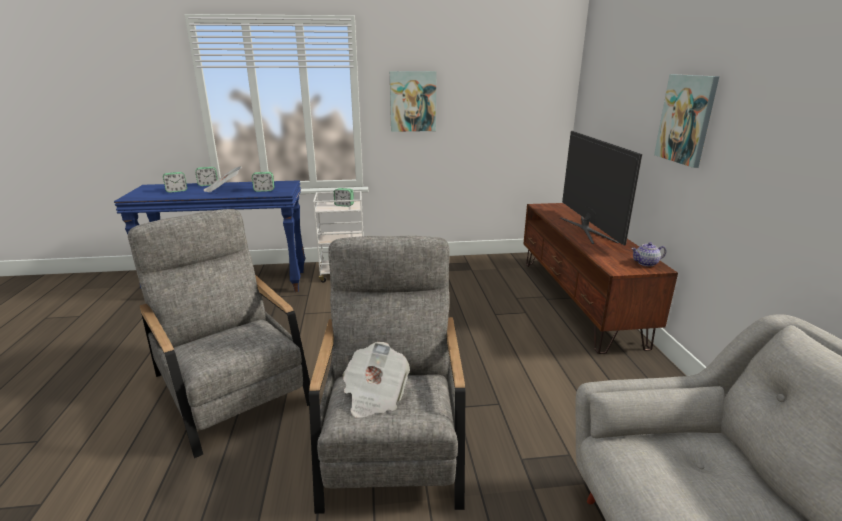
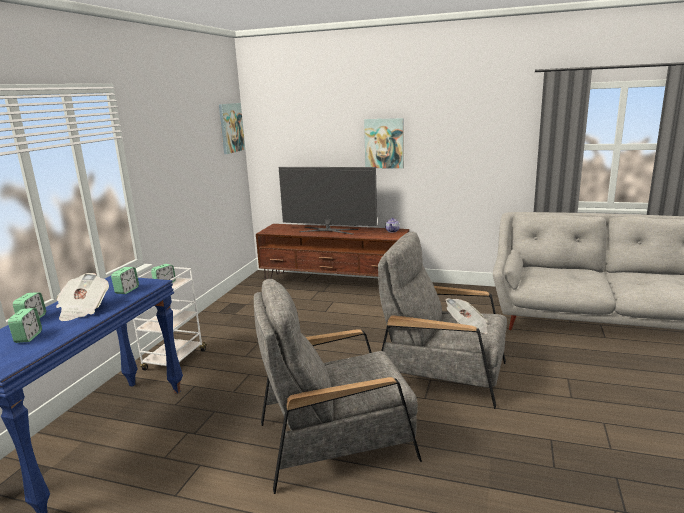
camera: 65 degrees left, 5 degrees down
(413, 101) = (164, 165): picture -> picture (231, 128)

